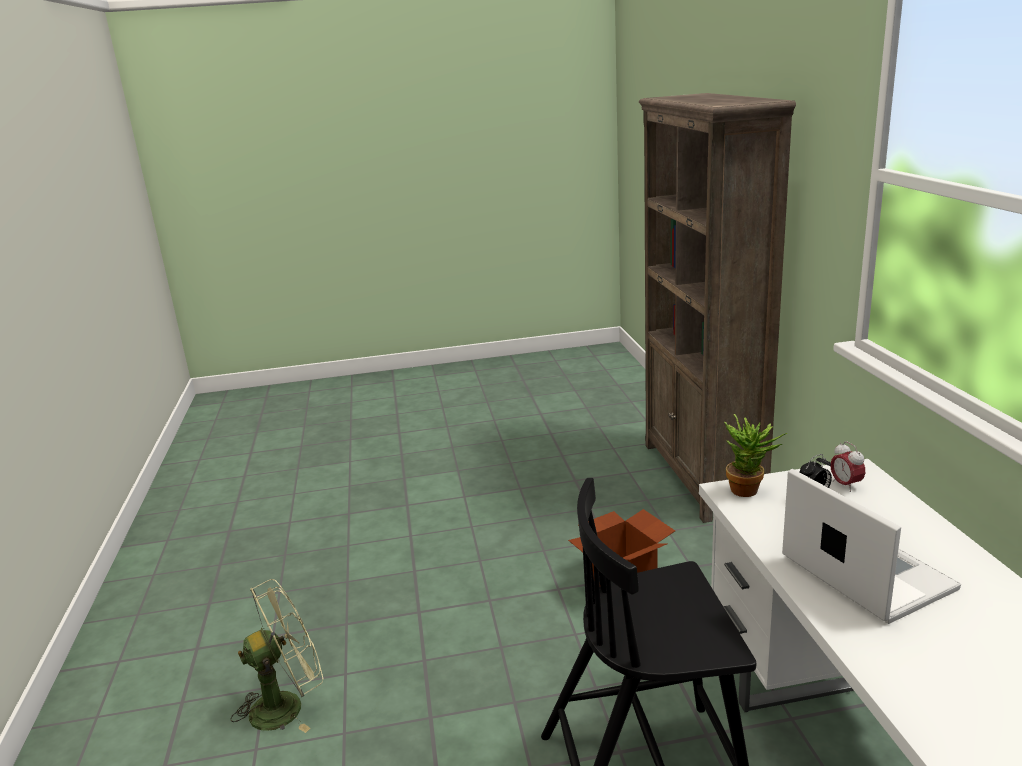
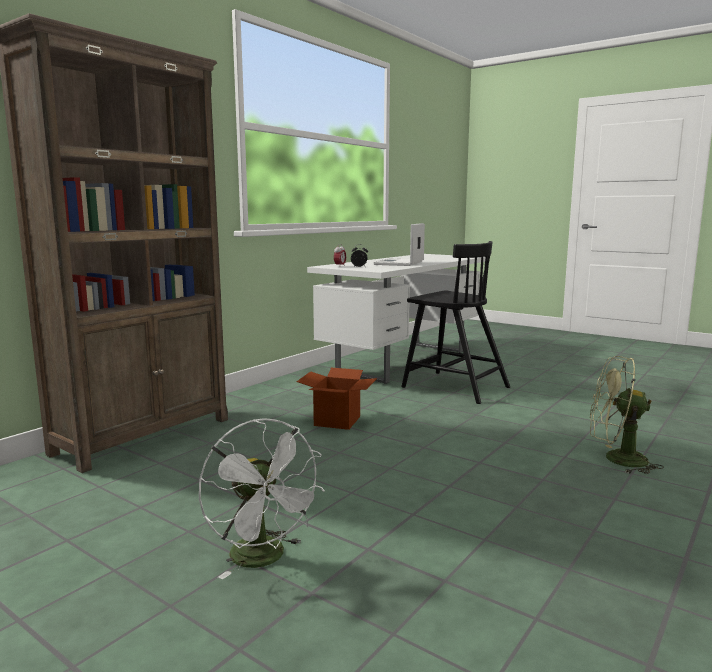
camera: 135 degrees left, 10 degrees down
(449, 475) = (265, 559): none -> white fan
(750, 491) = (372, 269): potted plant -> none

